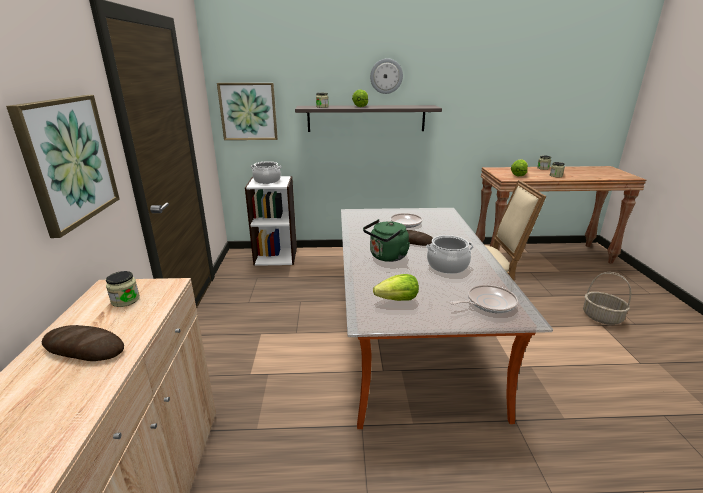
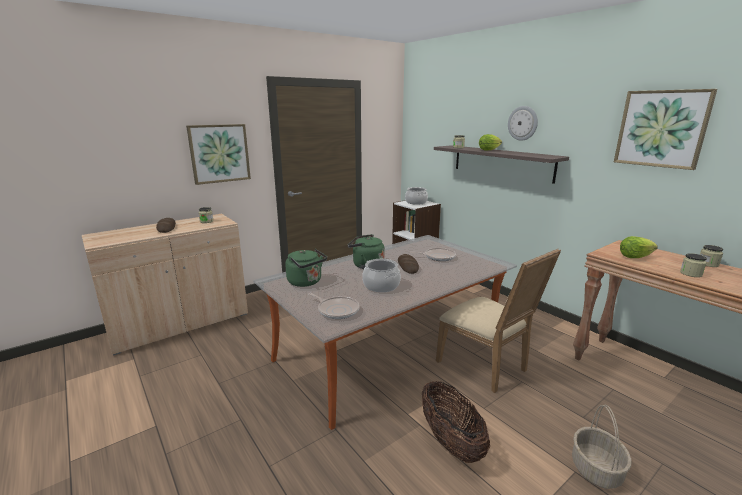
camera: 55 degrees right, 5 degrees down
(248, 111) = (421, 147): picture -> picture (661, 129)
(398, 300) = (306, 282): lettuce -> green kettle
(556, 360) = (450, 441): none -> basket

